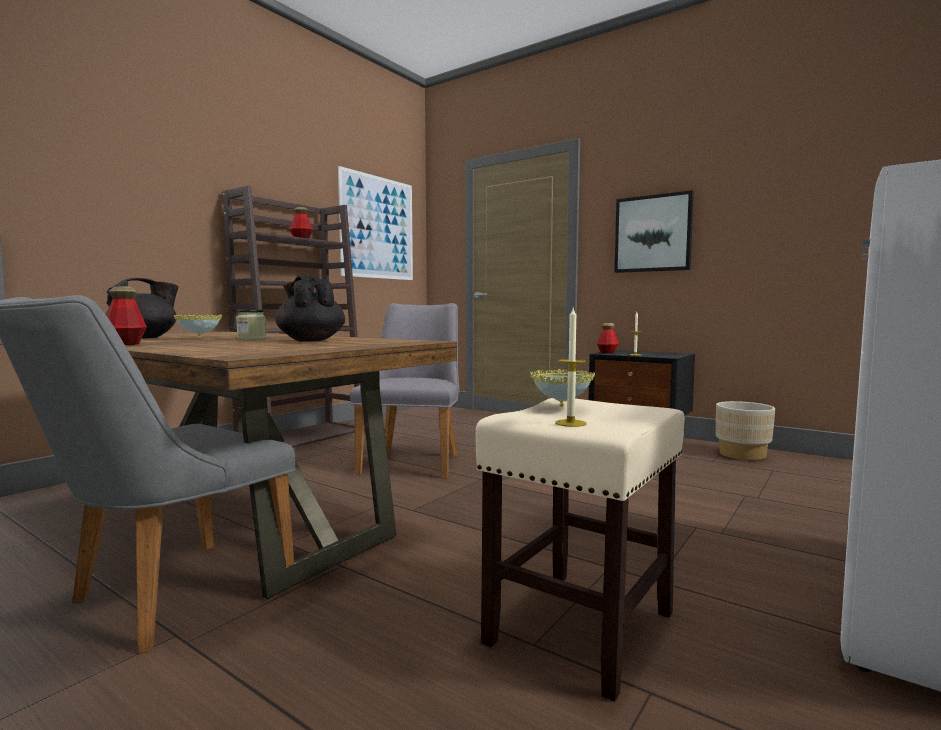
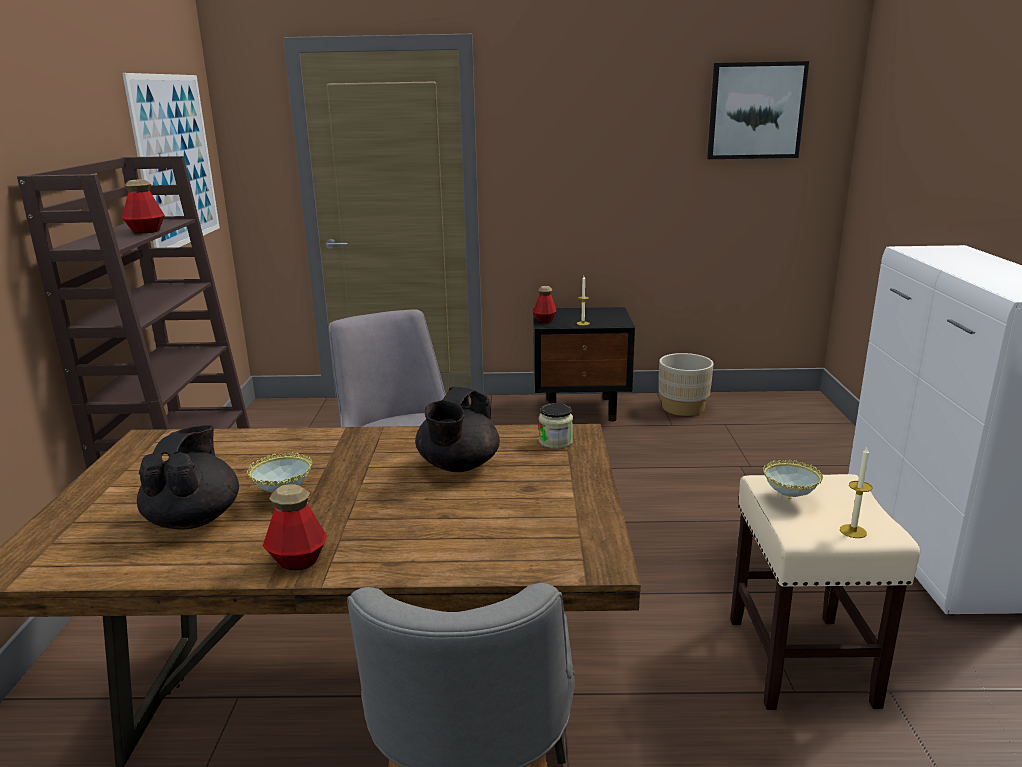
camera: 35 degrees left, 15 degrees up
(252, 339) = (363, 478): jar -> jar (555, 441)
(311, 340) = (458, 466): black teapot -> black teapot turned 90 degrees counterclockwise
(653, 233) = (574, 170): picture -> picture (755, 111)

